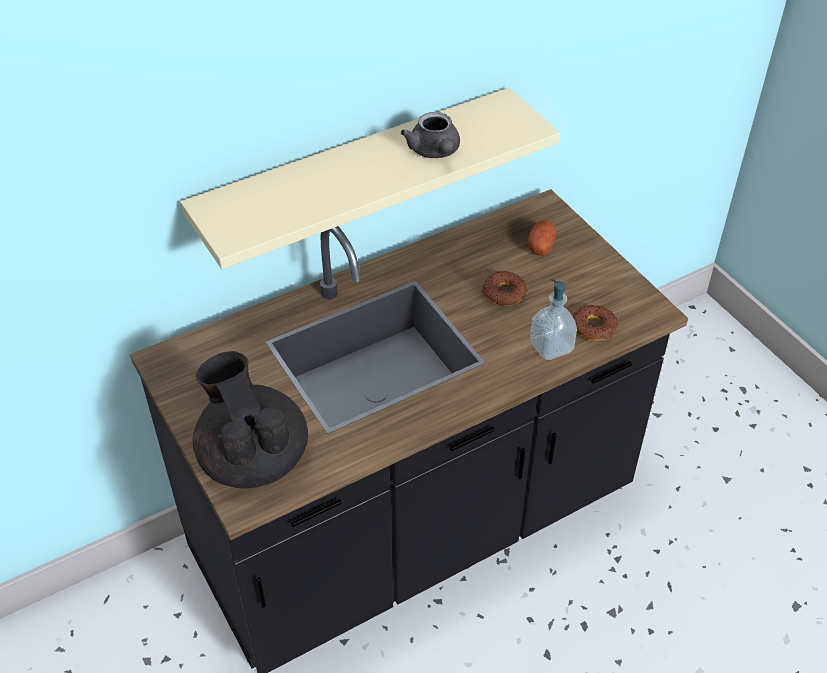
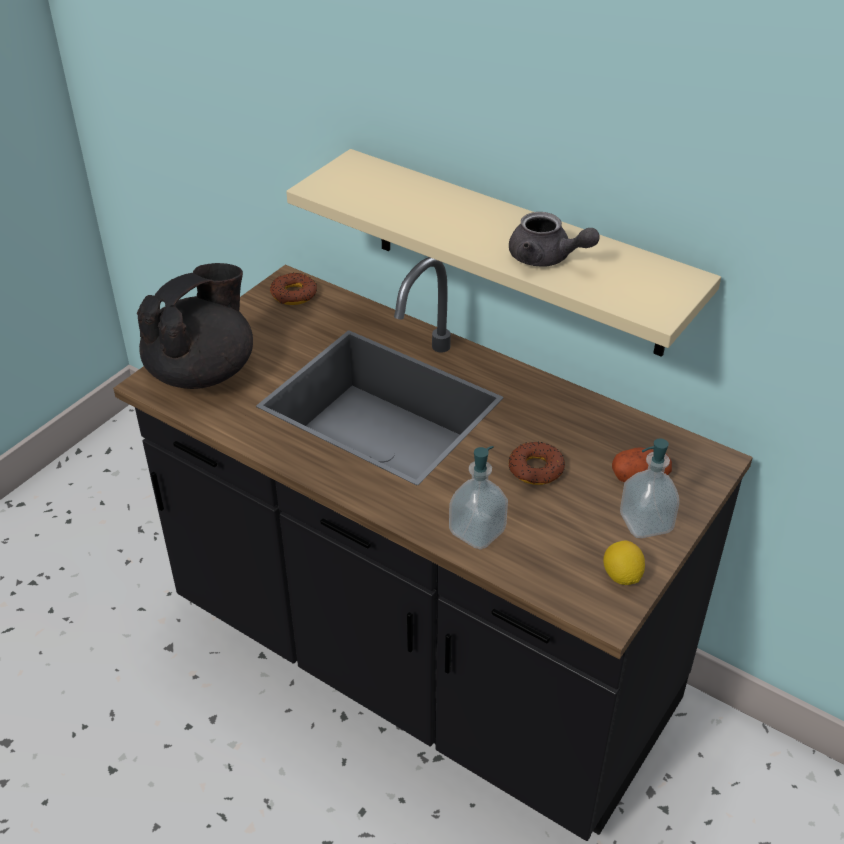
camera: 65 degrees right, 5 degrees down
(435, 152) = (546, 258): grey teapot -> grey teapot turned 105 degrees counterclockwise
(585, 261) = (645, 523): none -> soap dispenser
(593, 327) = (535, 560): donut -> donut (294, 294)
(627, 292) = (621, 576): none -> lemon

